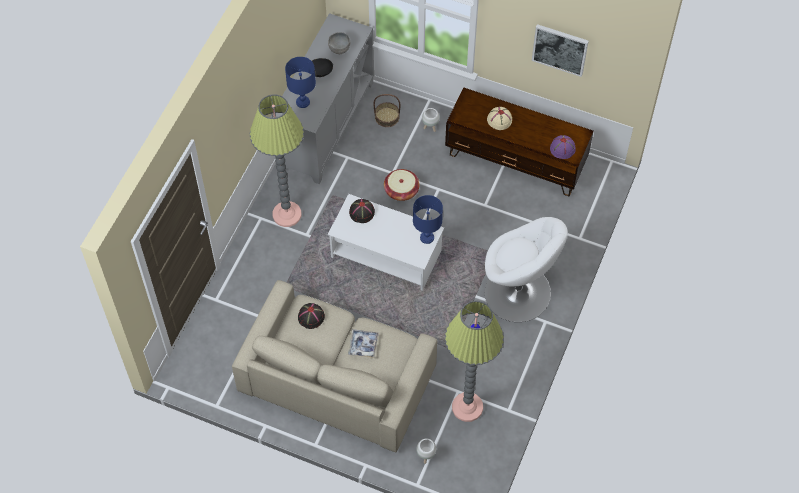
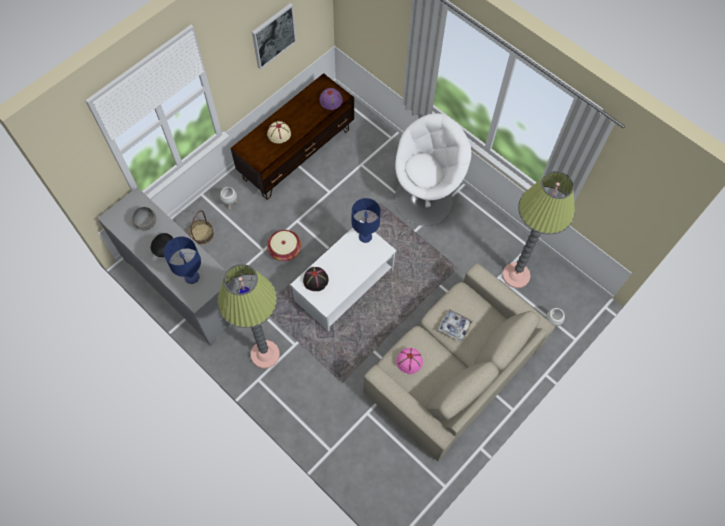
camera: 70 degrees left, 5 degrees up
(311, 317) = (409, 361): black hat -> pink hat

